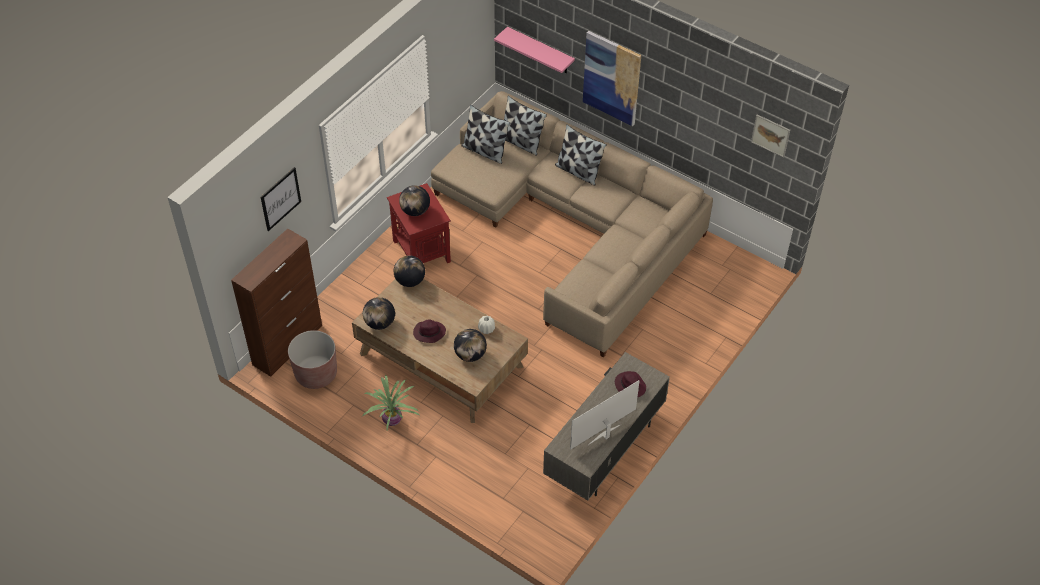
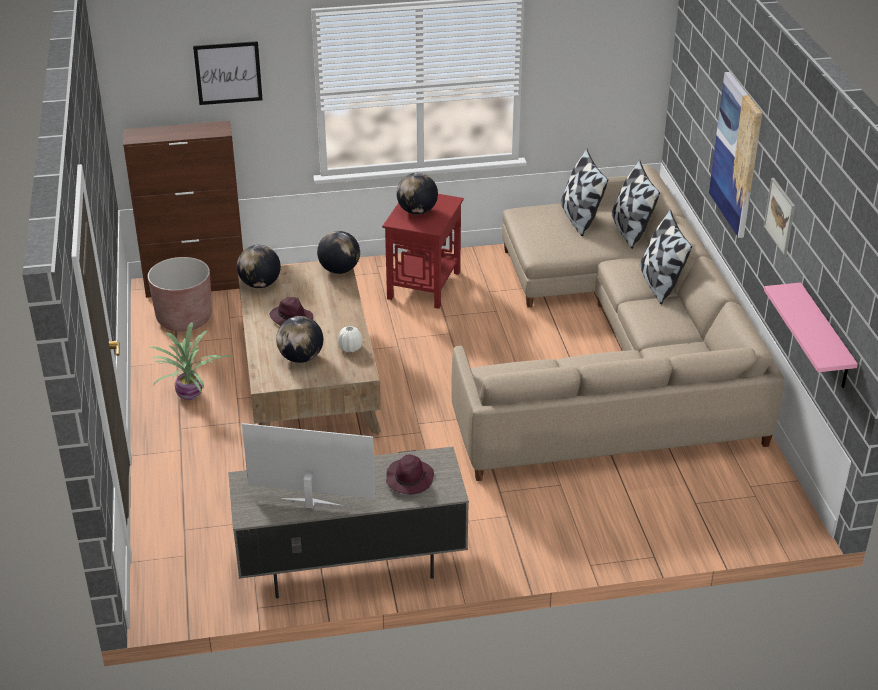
camera: 45 degrees right, 15 degrees down
(540, 51) = (693, 109): pink shelf -> pink shelf (824, 338)
(770, 135) = (850, 269): picture -> picture (780, 216)

